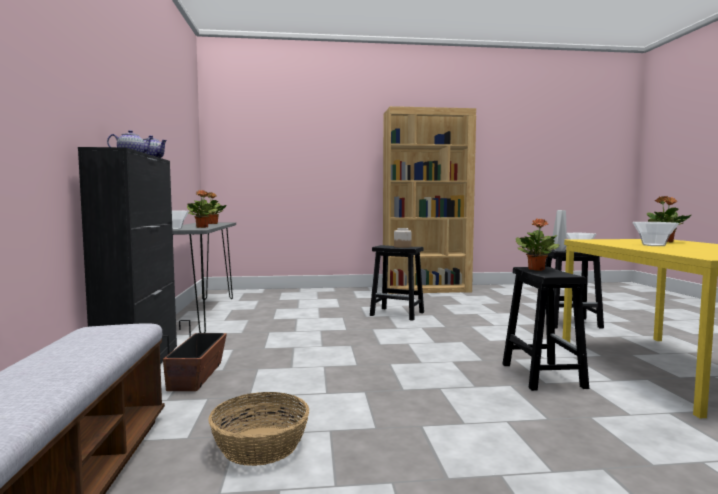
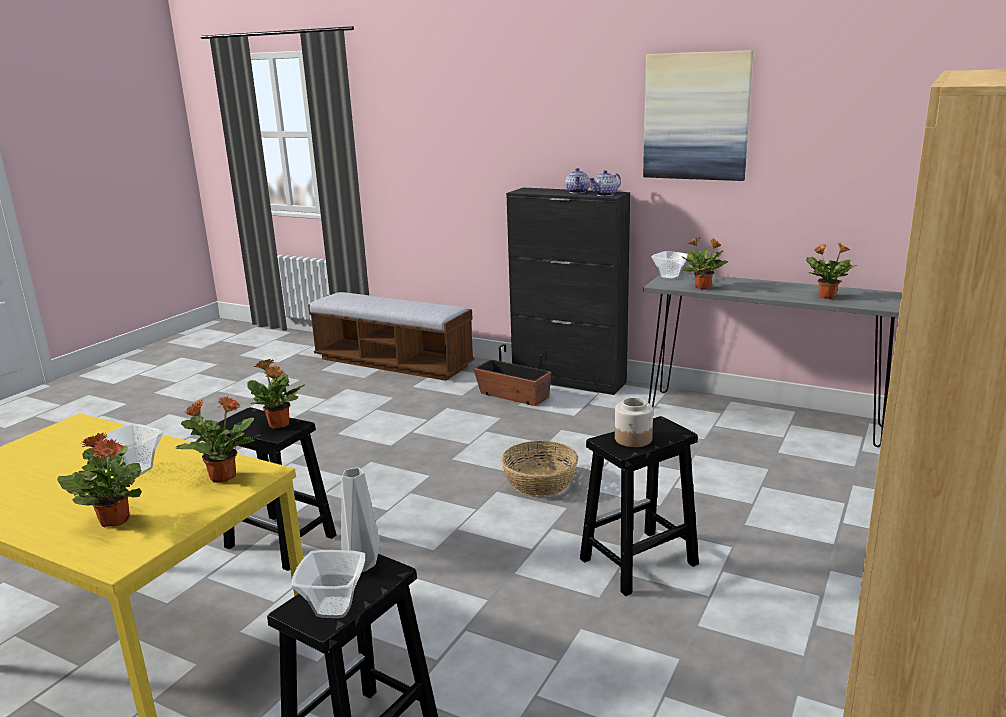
camera: 125 degrees right, 15 degrees up
(145, 103) = (696, 116): none -> picture
(260, 446) = (372, 401): basket -> basket (539, 482)
(603, 241) = (222, 477): none -> potted plant

